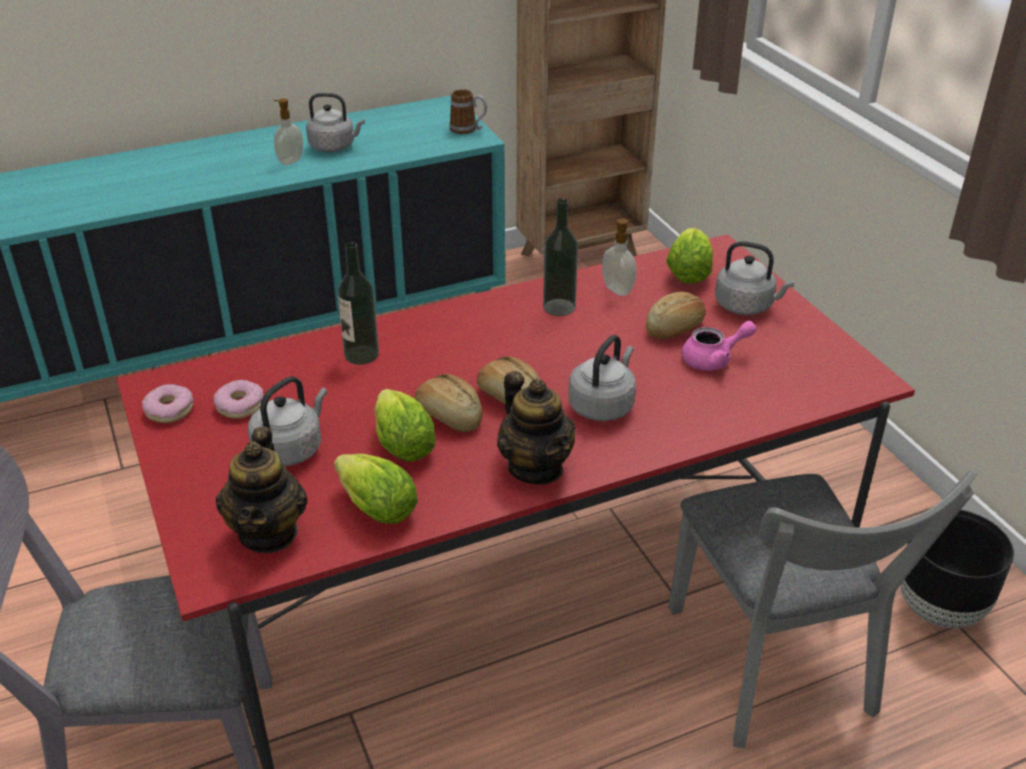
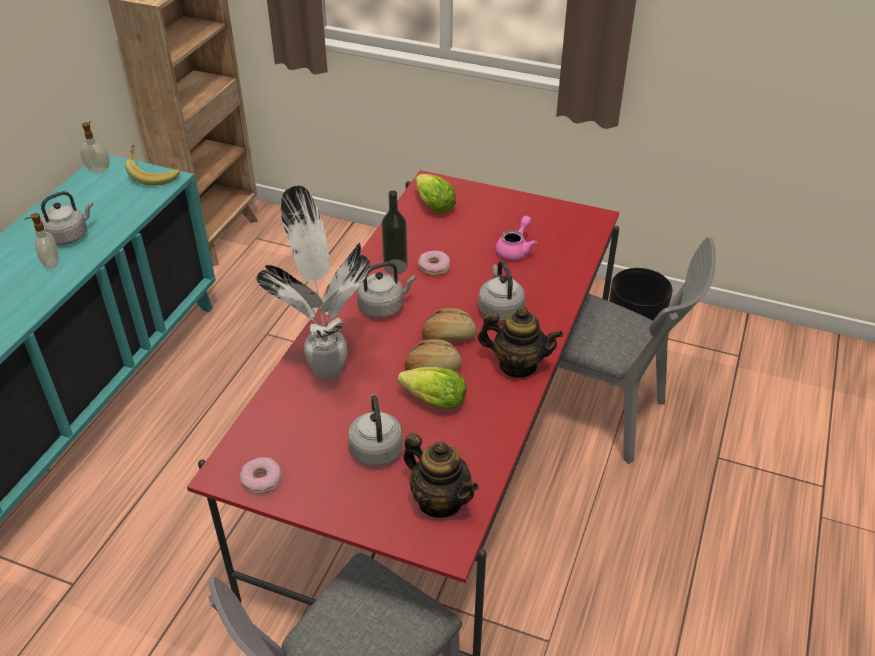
camera: 45 degrees left, 5 degrees up
(240, 406) = (303, 445): donut -> donut (434, 267)
(361, 355) = (327, 365): bottle -> potted plant
(373, 506) = (471, 445): lettuce -> none
(468, 130) = (153, 175): mug -> banana
(618, 289) = (411, 236): soap dispenser -> soap dispenser (99, 169)
(676, 328) = (473, 243): bread -> none
(747, 306) = (489, 209): grey kettle -> grey kettle (384, 307)

